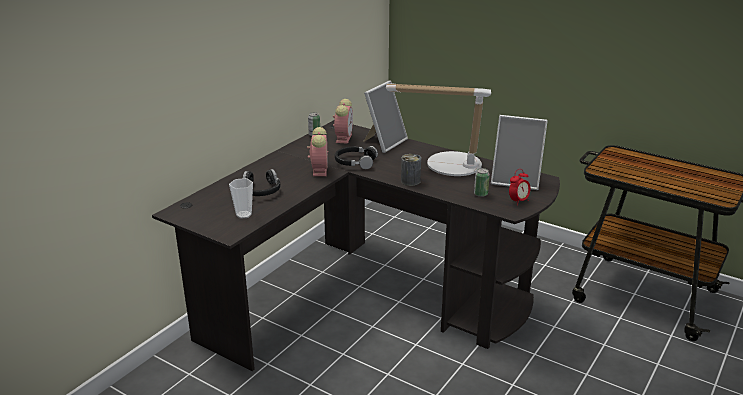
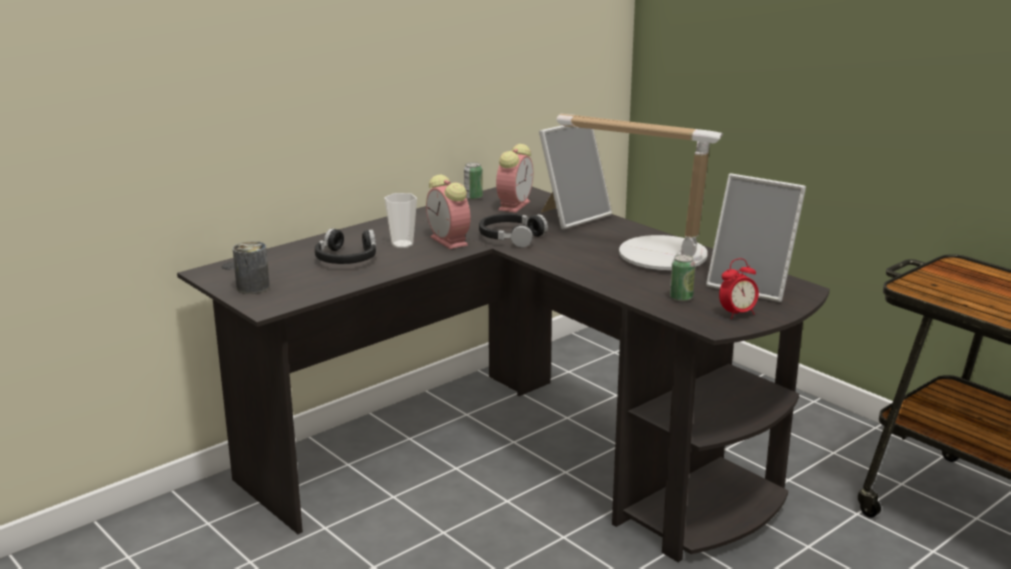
camera: 15 degrees right, 5 degrees down
(244, 215) = (302, 286): cup -> cup (402, 244)
(319, 170) = (450, 241): alarm clock -> alarm clock turned 135 degrees clockwise
(410, 181) = (579, 270): can -> can (253, 287)

